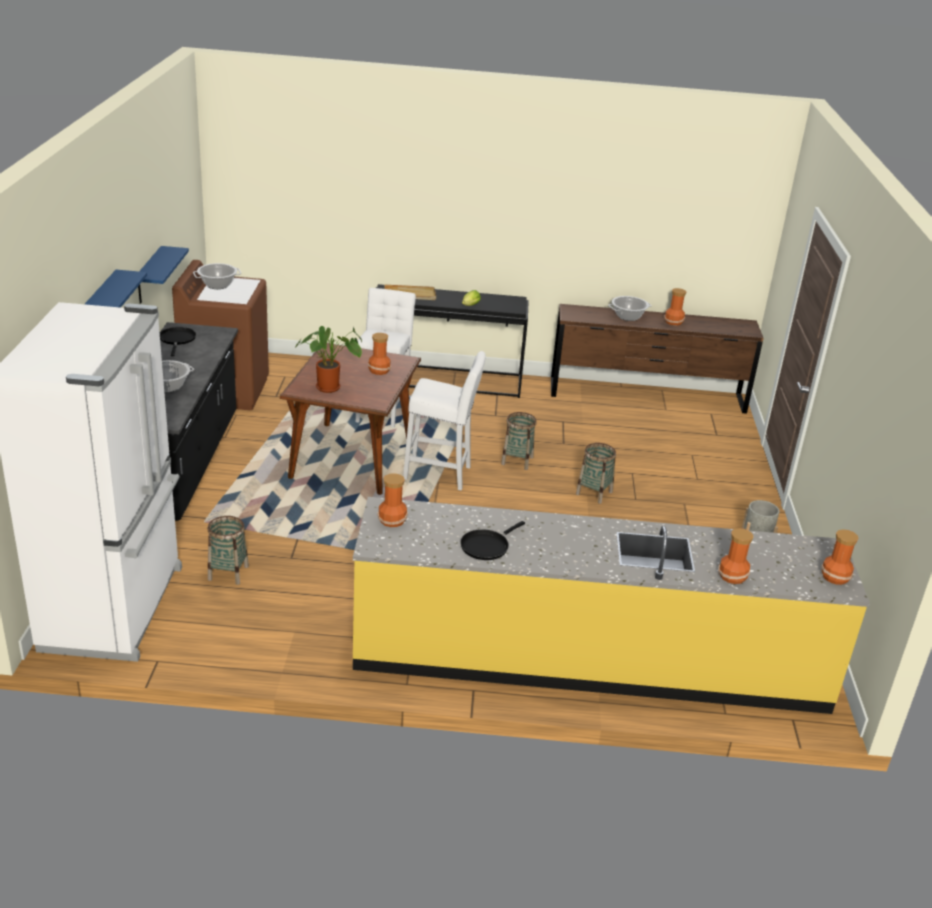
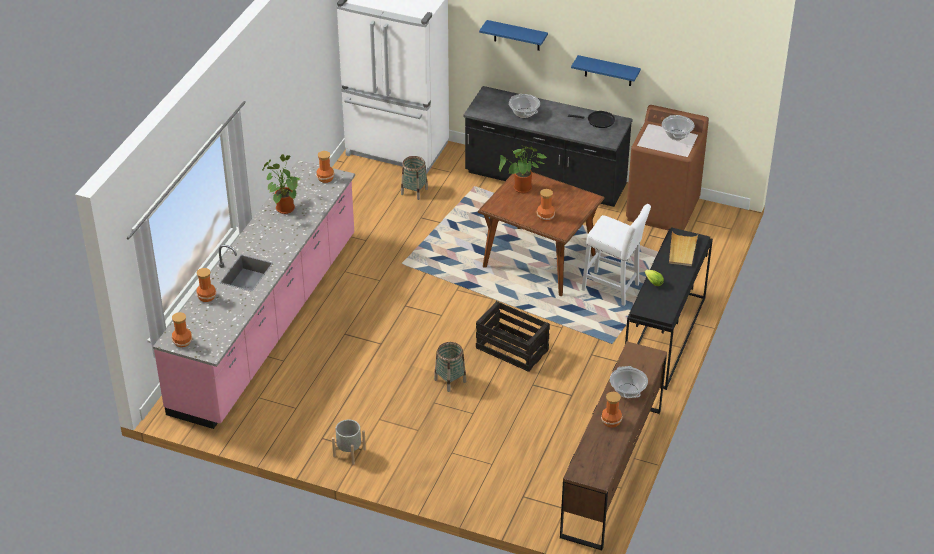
camera: 110 degrees right, 10 degrees up
(441, 474) = (502, 302): white stool -> none
(486, 546) = (283, 208): black frying pan -> potted plant
(517, 461) = (511, 349): basket -> crate
(589, 658) = (267, 322): yellow counter -> pink counter

